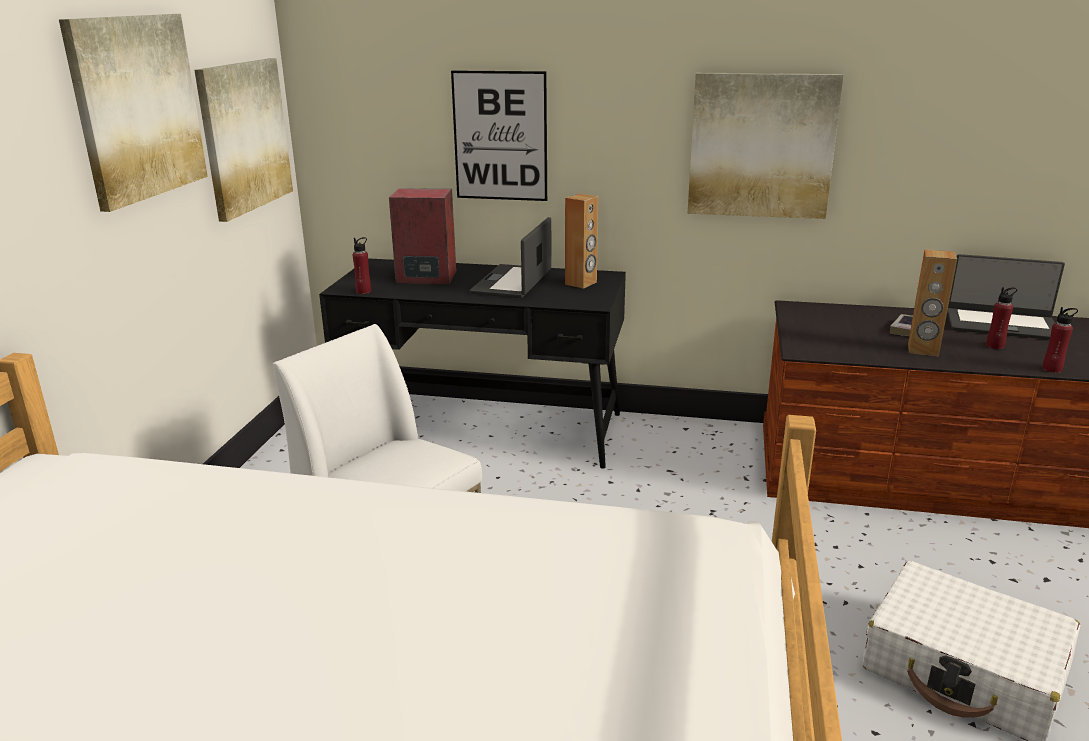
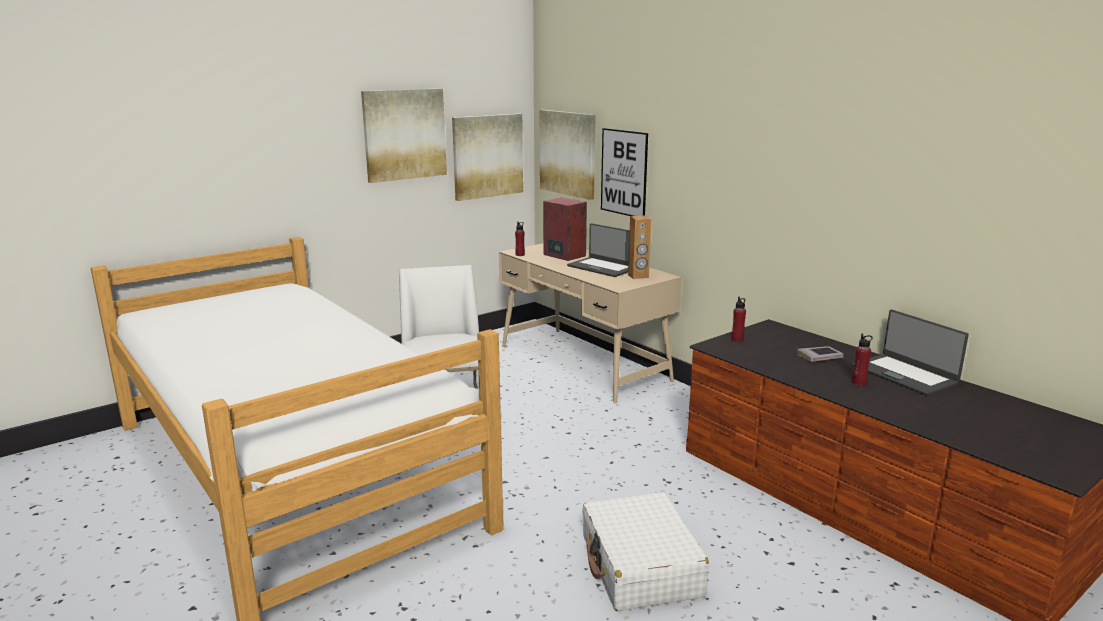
camera: 40 degrees right, 5 degrees down
(484, 428) = (583, 363): black desk -> beige desk
(513, 282) = (602, 267): laptop -> laptop turned 105 degrees counterclockwise
(761, 146) = (763, 199): picture -> picture (568, 153)
(923, 350) = (795, 368): brown speaker -> none
(1052, 369) = (863, 405): red bottle -> red bottle (737, 340)

